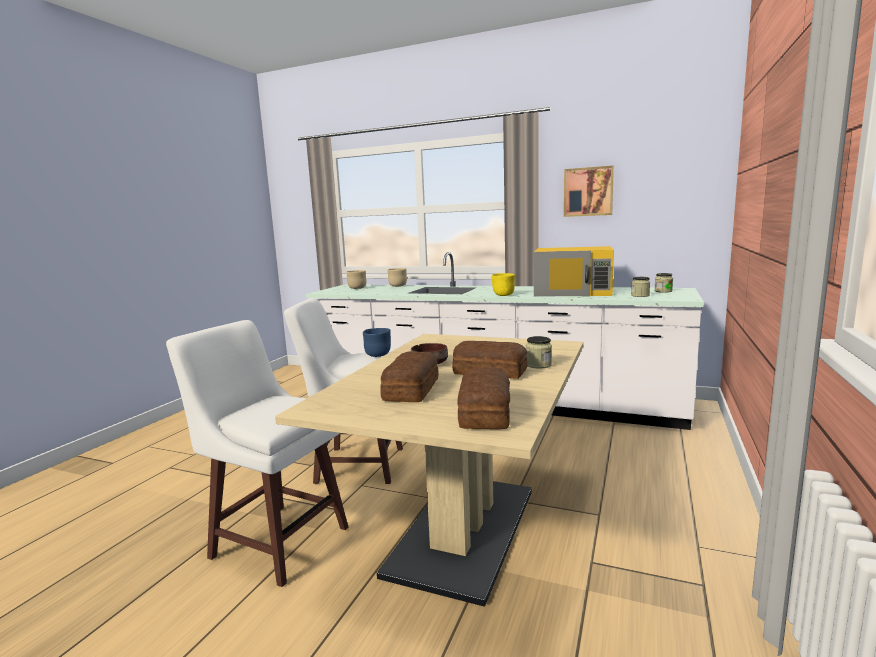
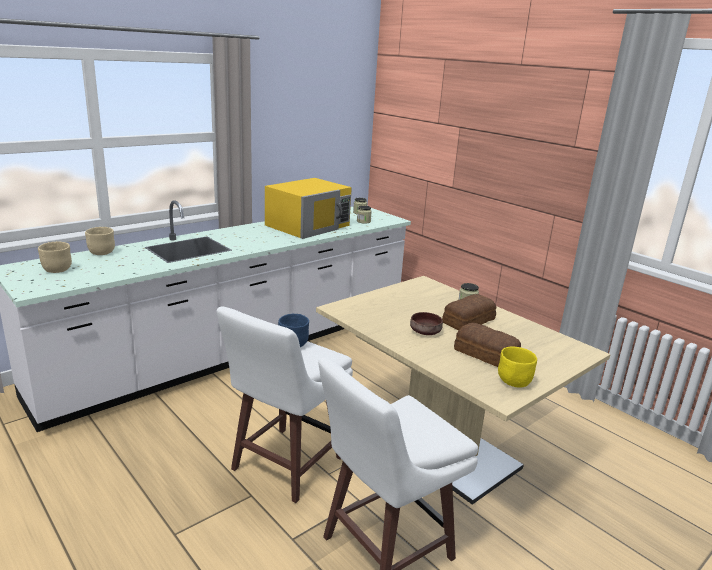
camera: 65 degrees left, 10 degrees up
(486, 412) = (549, 346): bread -> none
(503, 295) = (275, 243): yellow bowl -> yellow bowl (513, 383)
(588, 192) = (281, 123): picture -> none

